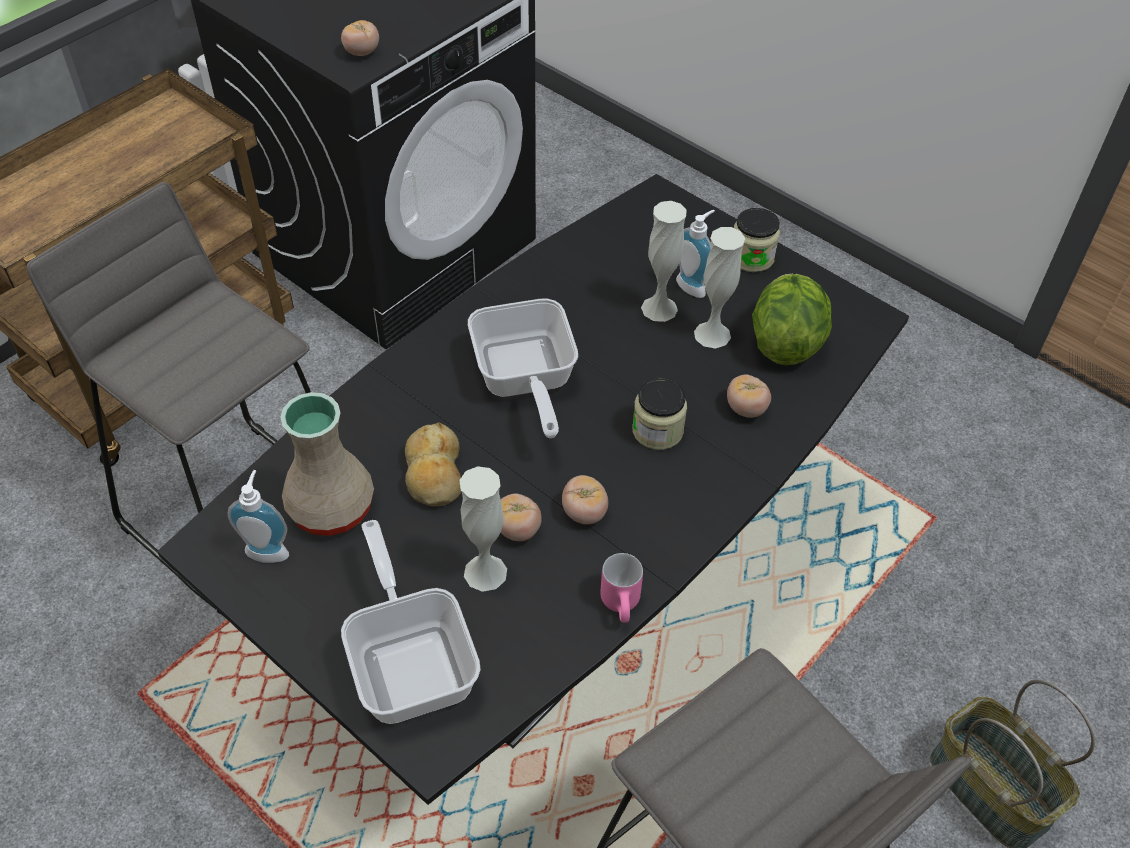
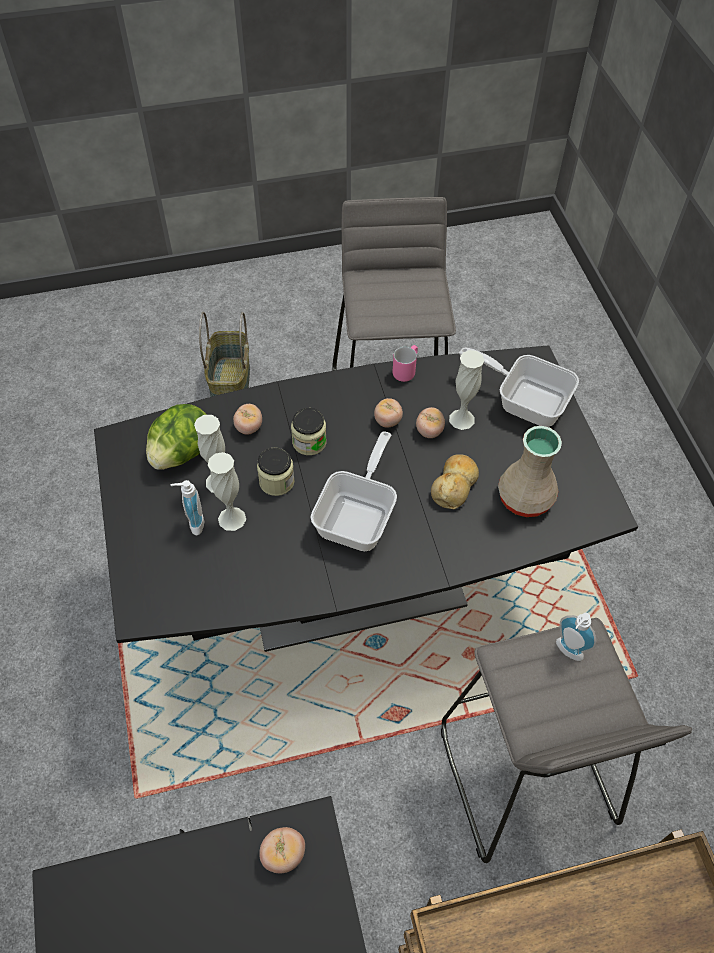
camera: 145 degrees left, 5 degrees up
(268, 549) = (572, 492): soap dispenser -> soap dispenser (567, 652)
(411, 659) = (524, 400): frying pan -> frying pan turned 105 degrees clockwise
(751, 257) = (134, 522): jar -> jar (276, 481)

